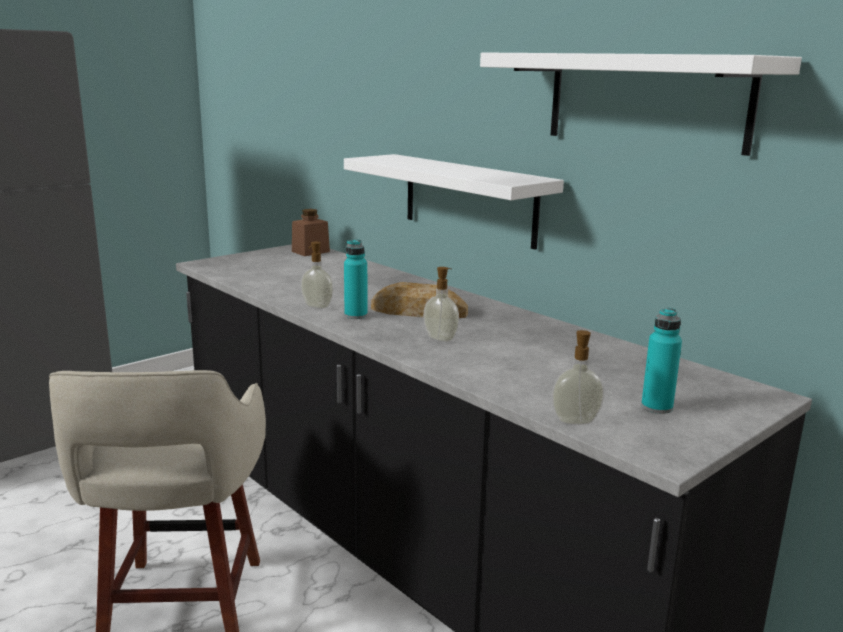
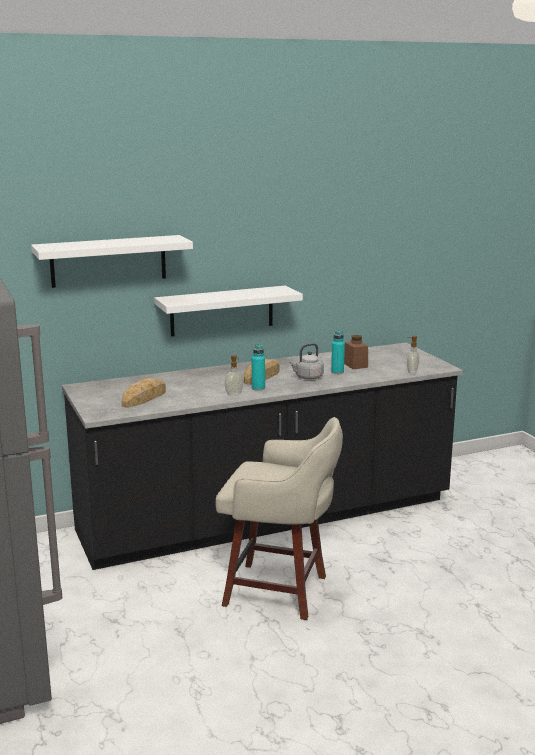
camera: 70 degrees left, 0 degrees up
(274, 271) = (144, 398): none -> bread
(310, 251) = (97, 386): brown jar -> brown jar (355, 365)
(441, 338) = (307, 377): soap dispenser -> grey kettle
(645, 100) = (325, 241): white shelf -> white shelf (108, 261)
(656, 407) = (405, 360): turquoise bottle -> turquoise bottle (337, 372)

